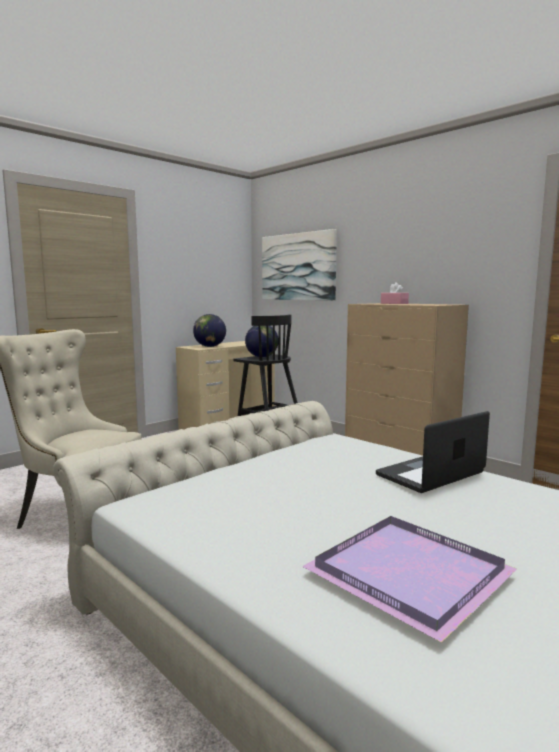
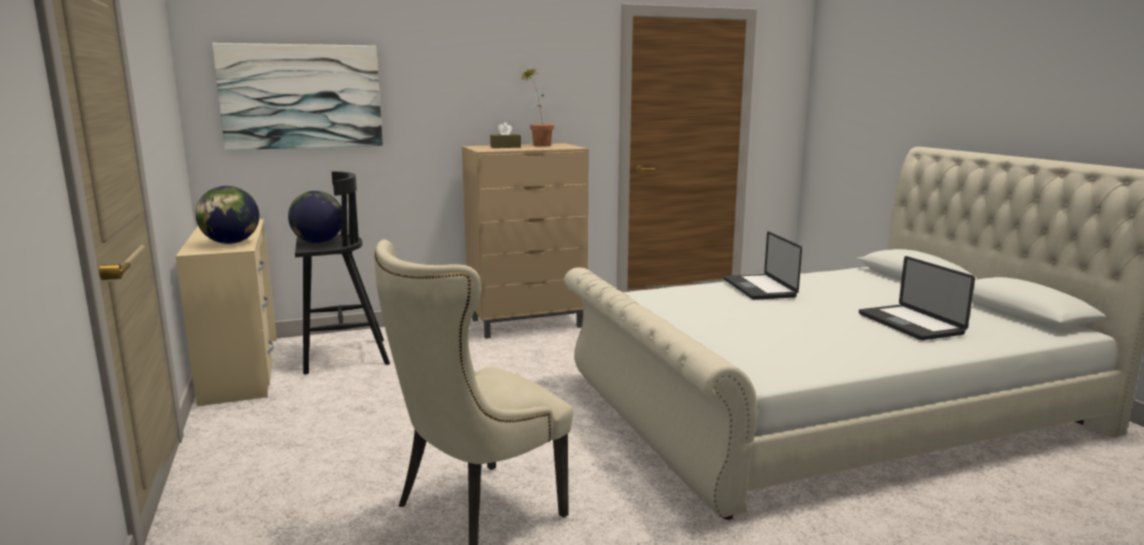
camera: 65 degrees left, 5 degrees up
(394, 303) = (505, 147): pink tissue box -> brown tissue box
(409, 576) = (909, 324): purple tray -> laptop
(428, 304) = (538, 145): none -> potted plant

